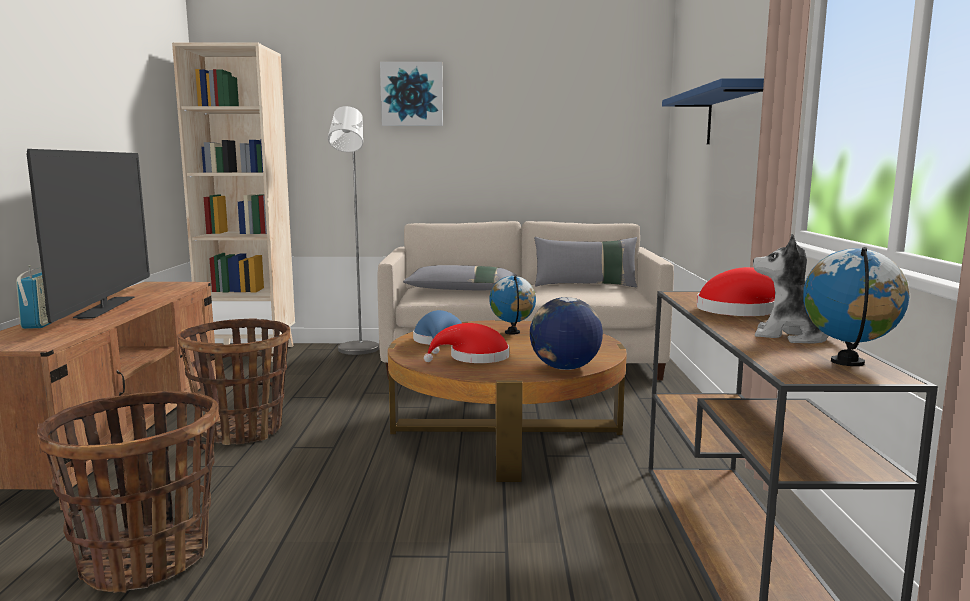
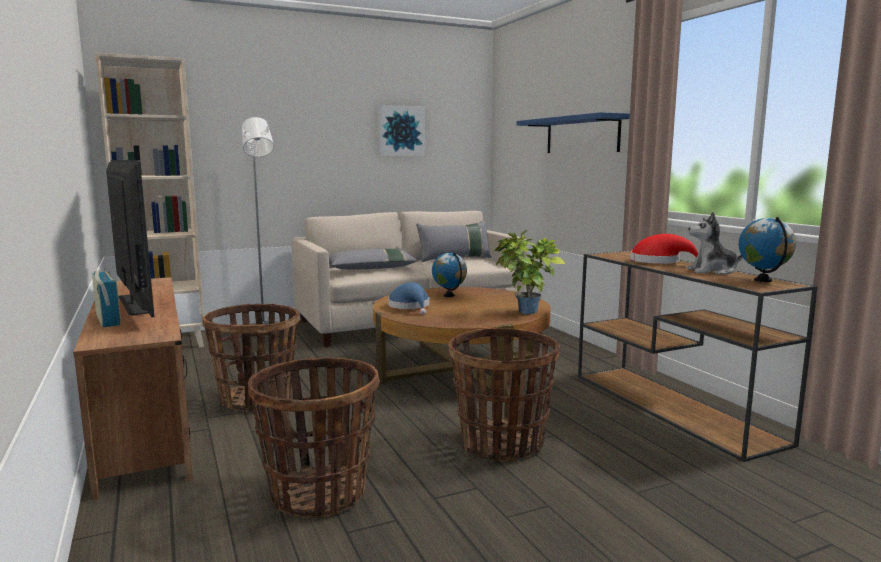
camera: 25 degrees left, 0 degrees up
(412, 94) = (300, 107): picture -> picture (401, 131)
(422, 548) = (502, 444): none -> basket
(474, 358) = (455, 314): red hat -> none
(564, 368) = (524, 313): globe -> potted plant

